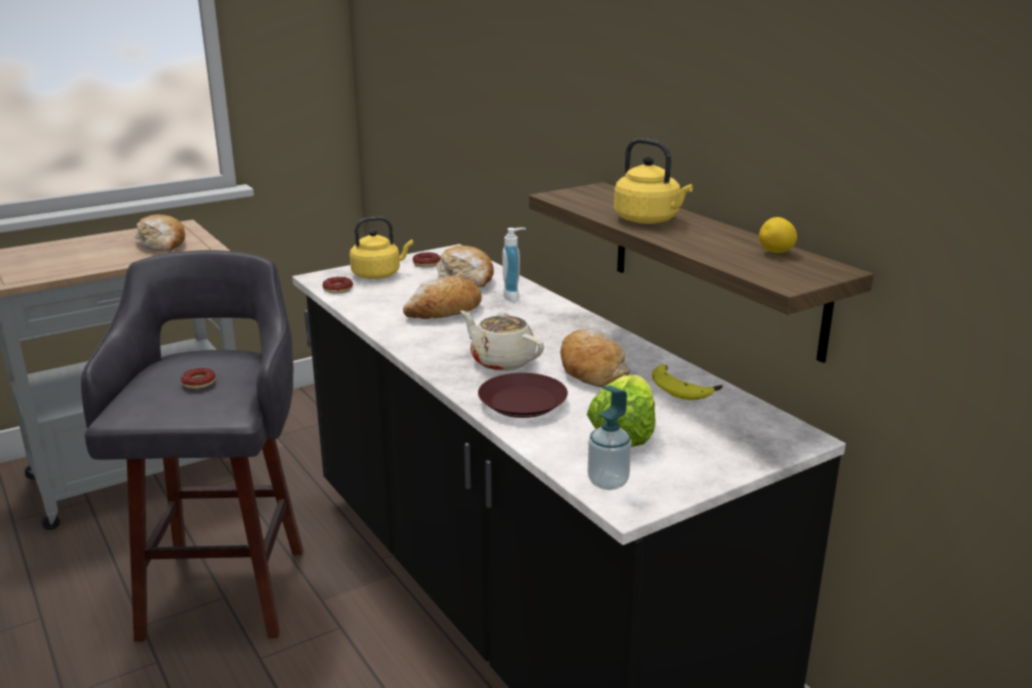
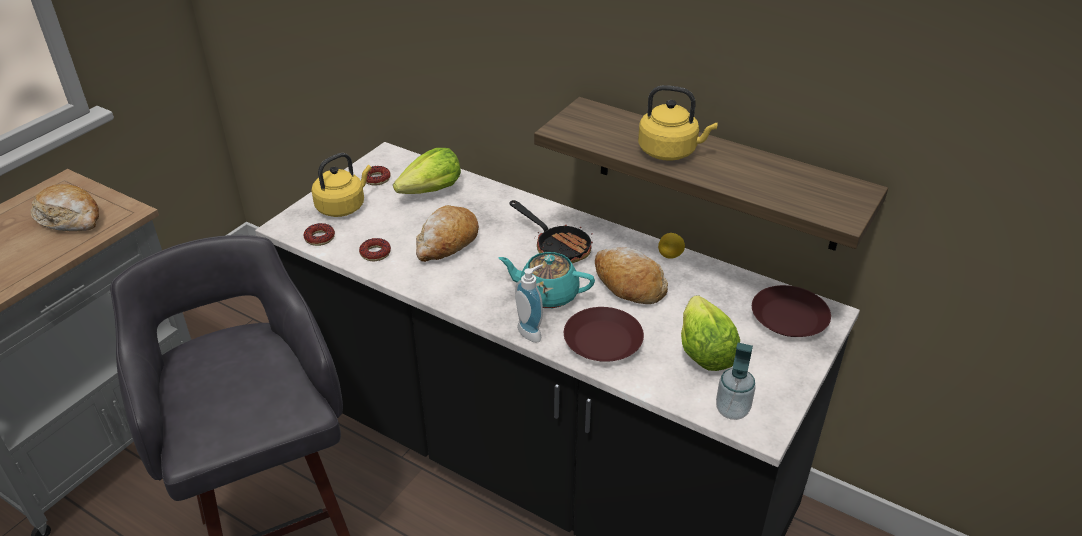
camera: 25 degrees left, 15 degrees up
(199, 382) = (243, 385): donut -> donut (375, 253)
(467, 278) = (431, 191): bread -> lettuce
(501, 361) = (547, 294): beige teapot -> turquoise teapot
(514, 296) = (493, 205): soap dispenser -> soap dispenser (532, 331)
(546, 332) = (557, 246): none -> frying pan
(684, 388) = (712, 284): banana -> none
(747, 430) = (788, 318): none -> brown plate
(776, 252) = (802, 176): lemon -> lemon (670, 256)

